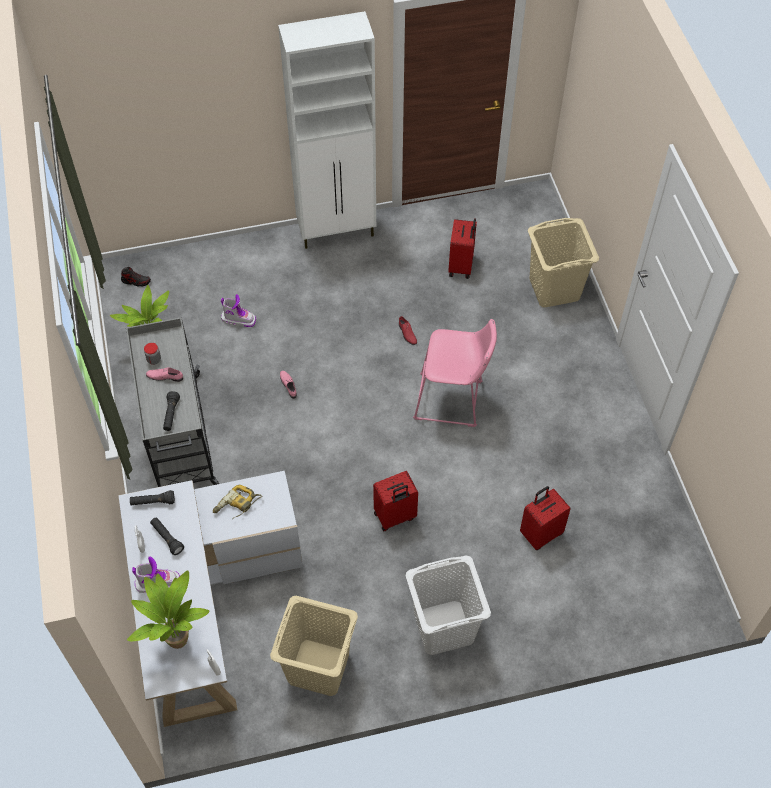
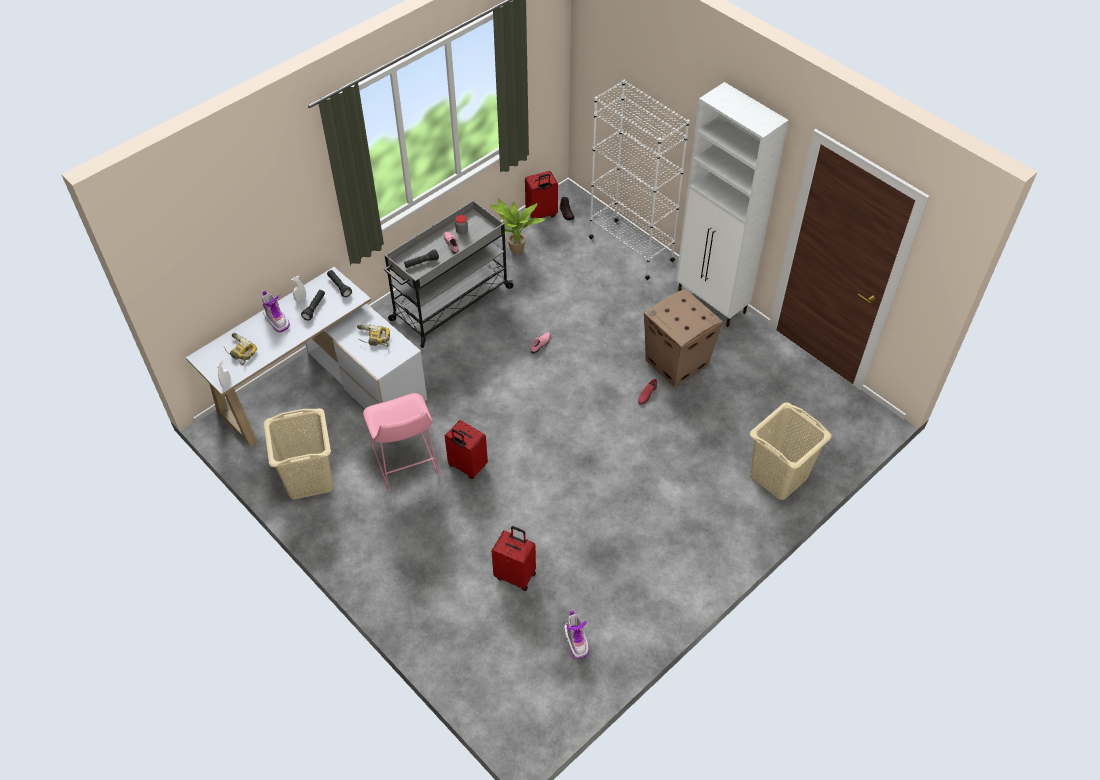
camera: 60 degrees right, 5 degrees down
(176, 638) = (239, 351): potted plant -> power drill
(225, 255) = (631, 249): none -> white bookcase
(238, 319) = (578, 285): boot -> boot (576, 640)
(387, 293) = (677, 363): none -> cardboard box
(444, 626) = (388, 544): white laundry basket -> none
(452, 401) = (603, 455): pink stool -> pink stool (405, 464)
(461, 266) = (746, 399): red suitcase -> red suitcase (541, 215)

